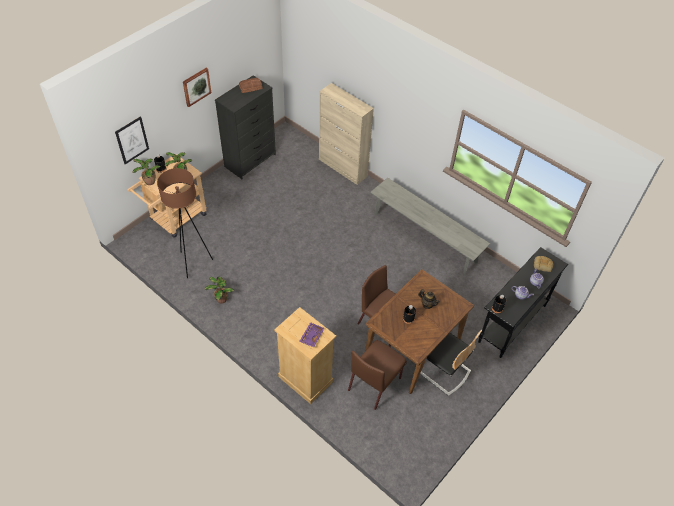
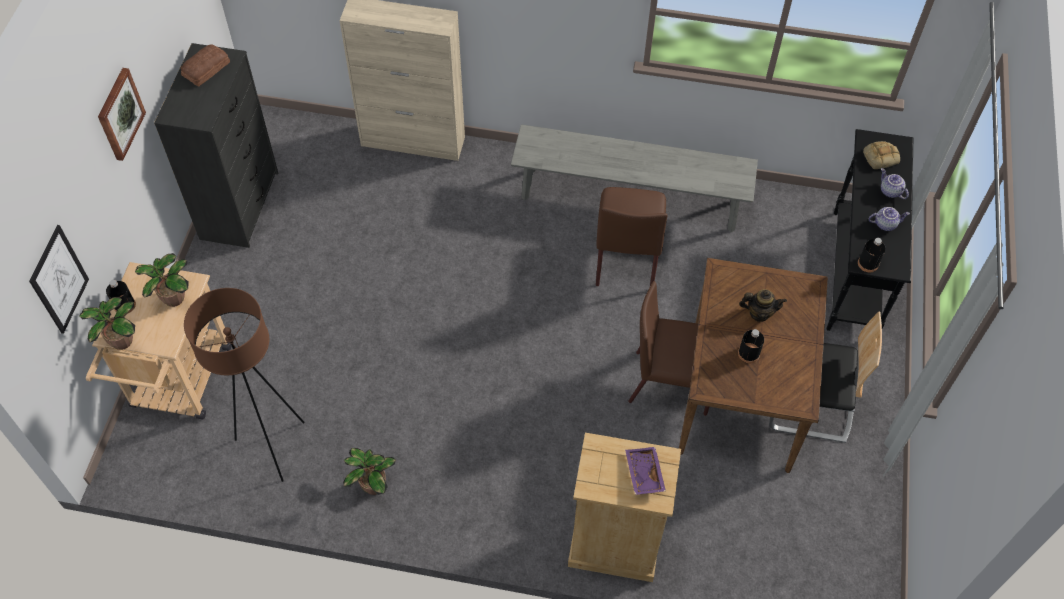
camera: 30 degrees left, 5 degrees up
(375, 383) = (725, 486): brown chair -> brown chair (626, 257)

